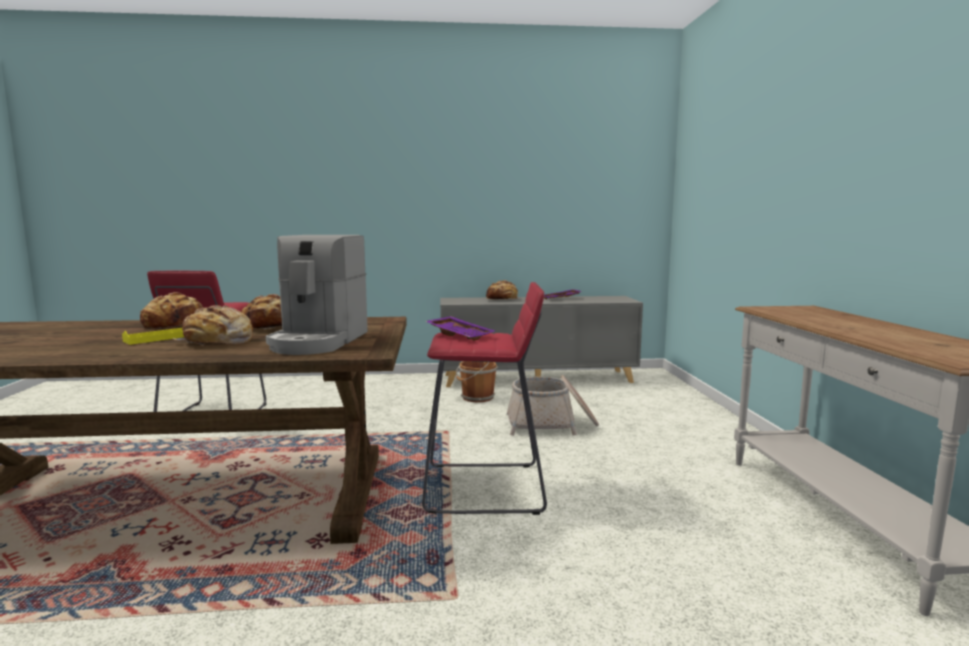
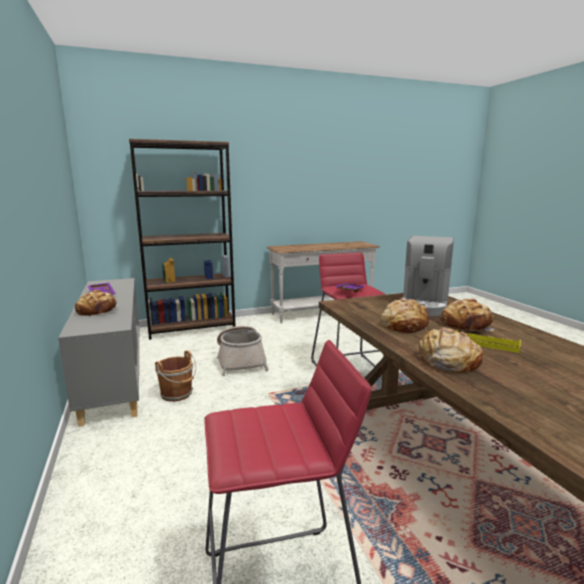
camera: 105 degrees left, 5 degrees up
(318, 341) = (424, 305): coffee machine -> coffee machine turned 120 degrees clockwise
(685, 404) = (192, 328): none -> brown bookcase

